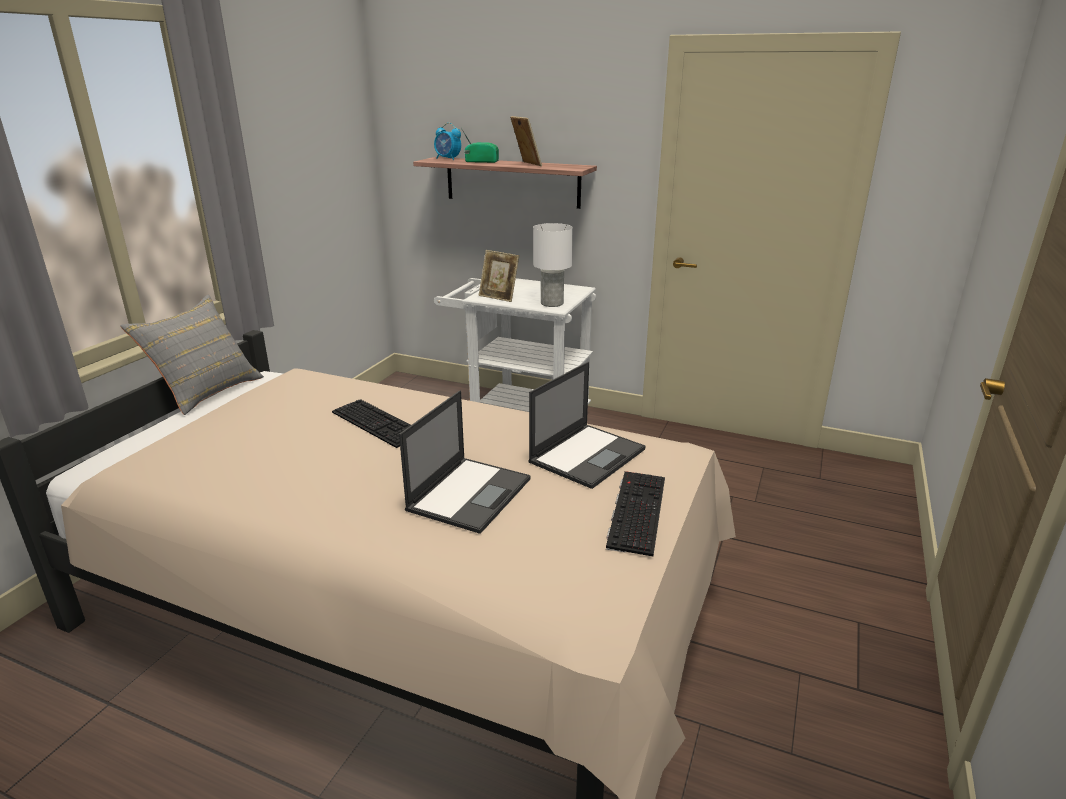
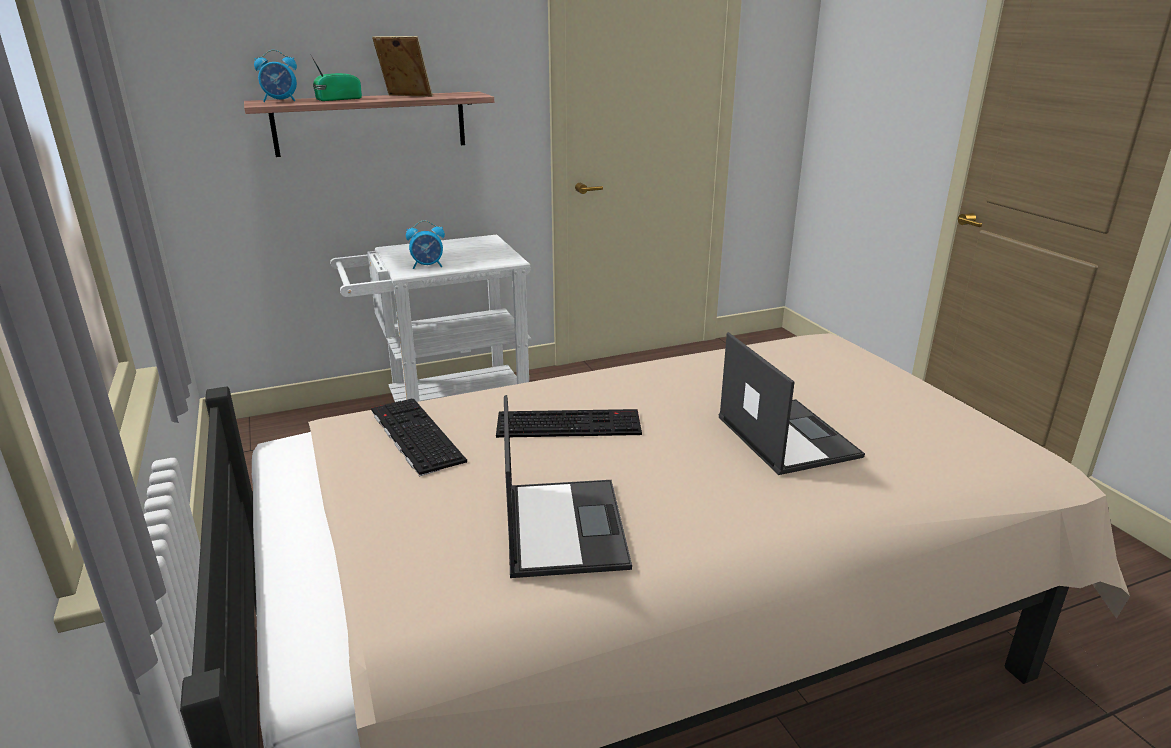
camera: 45 degrees left, 0 degrees up
(206, 391) = (248, 495): grey pillow -> none
(499, 297) = (428, 266): picture frame -> alarm clock
(551, 303) = (495, 258): white table lamp -> none
(588, 455) = (785, 368): laptop -> laptop (563, 526)
(635, 510) = (898, 389): keyboard -> keyboard (413, 435)

